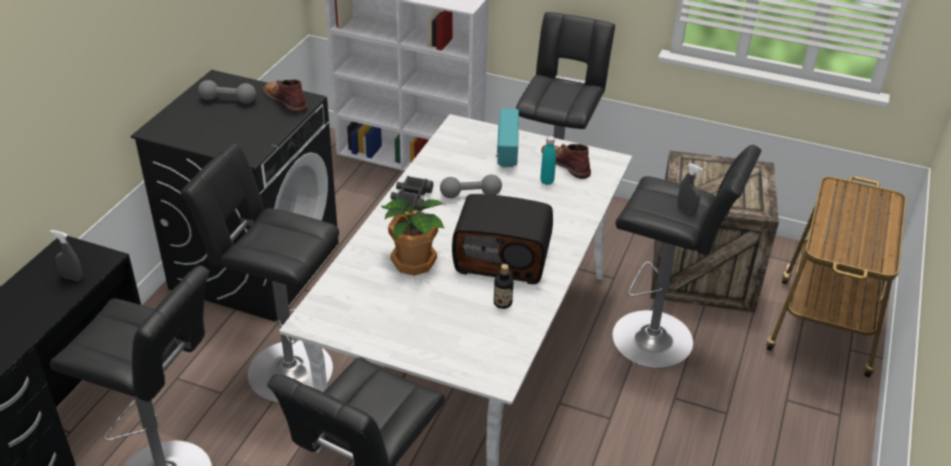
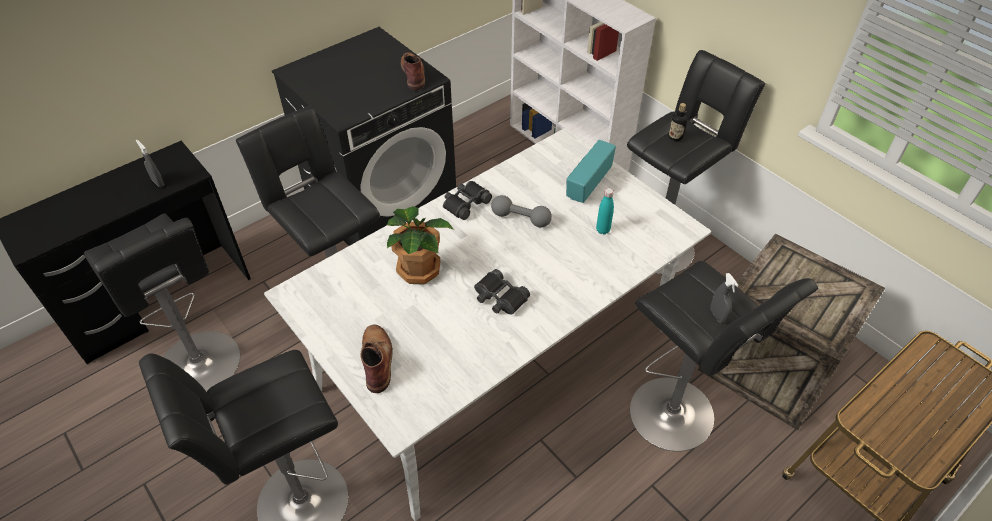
camera: 30 degrees right, 10 degrees up
(228, 100) = (368, 60): grey dumbbell -> none
(502, 303) = (464, 345): bottle -> bottle (675, 137)
(503, 258) = (500, 298): radio -> black binoculars
(565, 163) = (636, 216): brown boot -> brown boot (377, 359)

